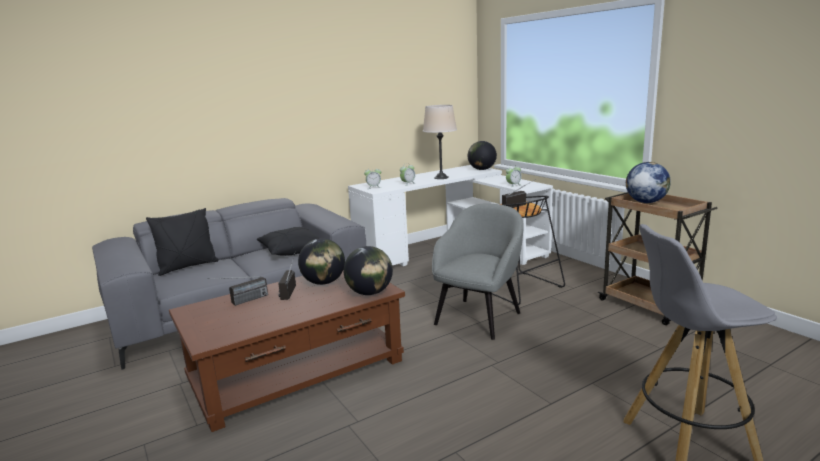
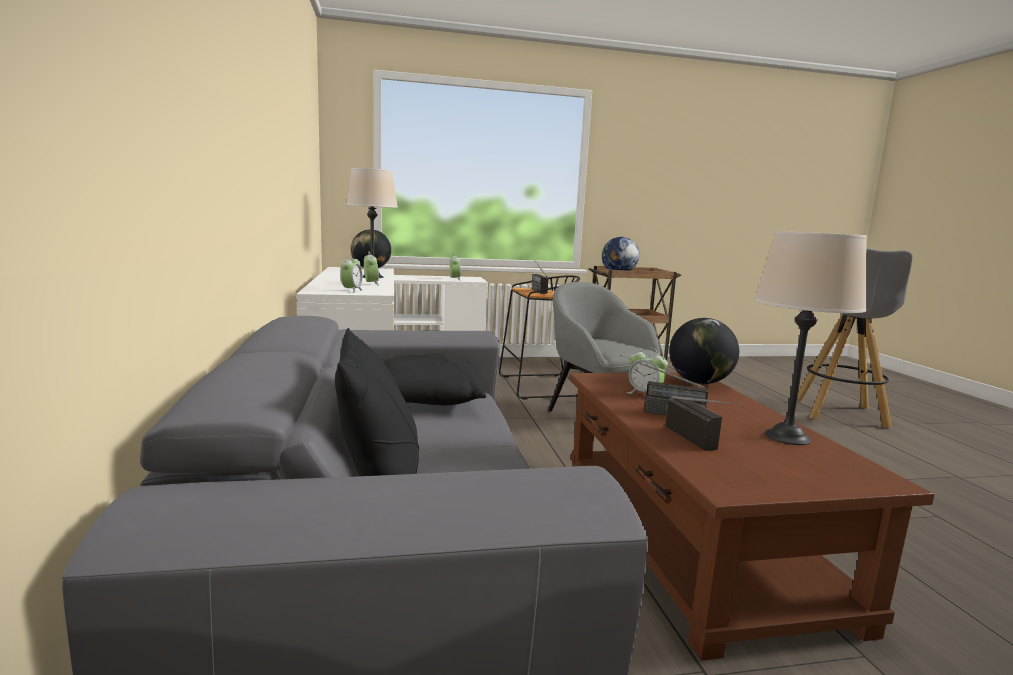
camera: 70 degrees left, 5 degrees down
(264, 320) = (787, 437): none -> beige table lamp
(323, 282) = (644, 394): globe -> alarm clock

